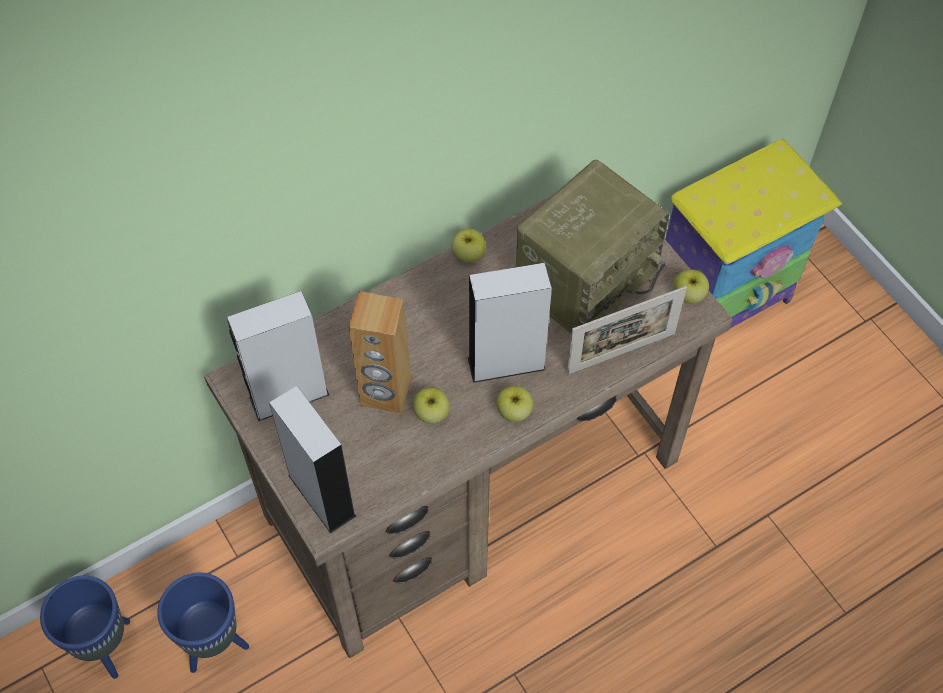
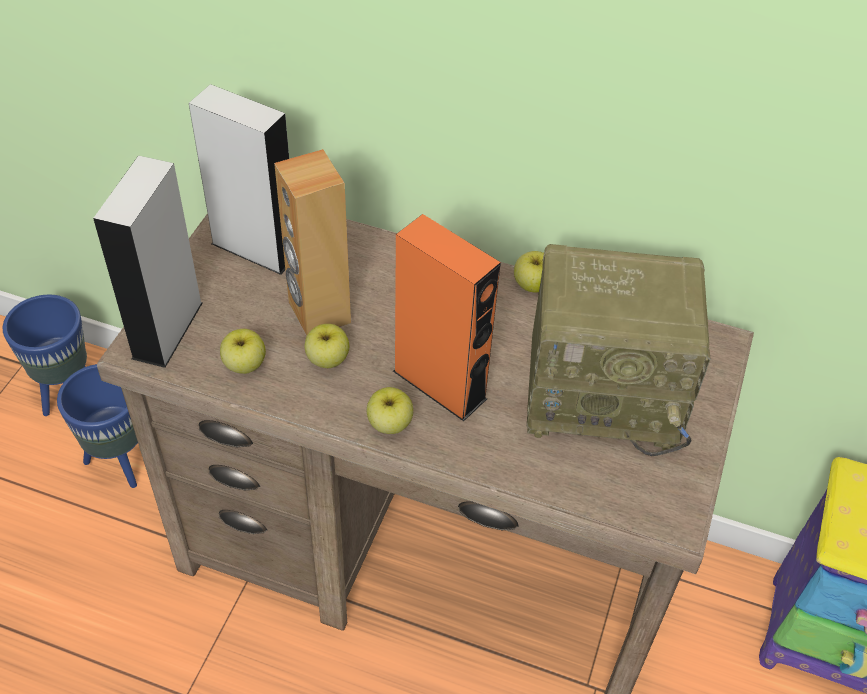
camera: 50 degrees right, 10 degrees down
(506, 363) = (439, 385): grey speaker -> orange speaker
(621, 353) = (548, 476): picture frame -> none
(689, 295) = (685, 496): apple -> apple (244, 364)

